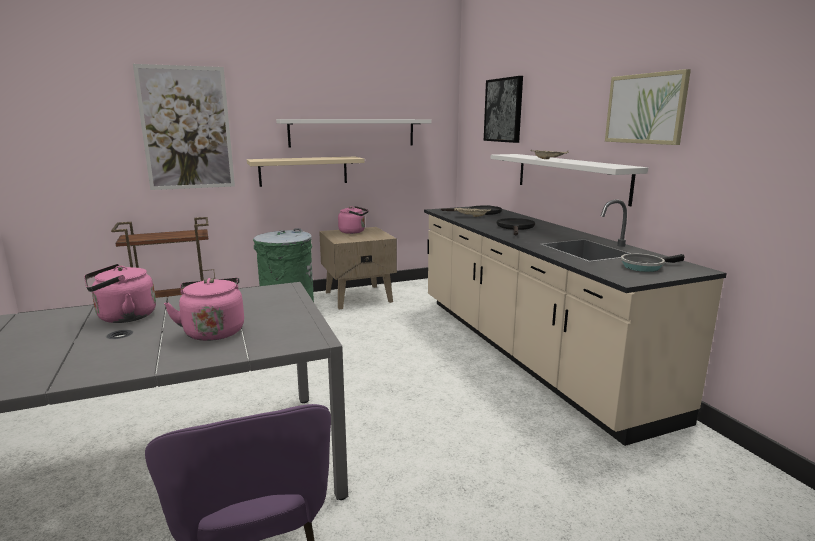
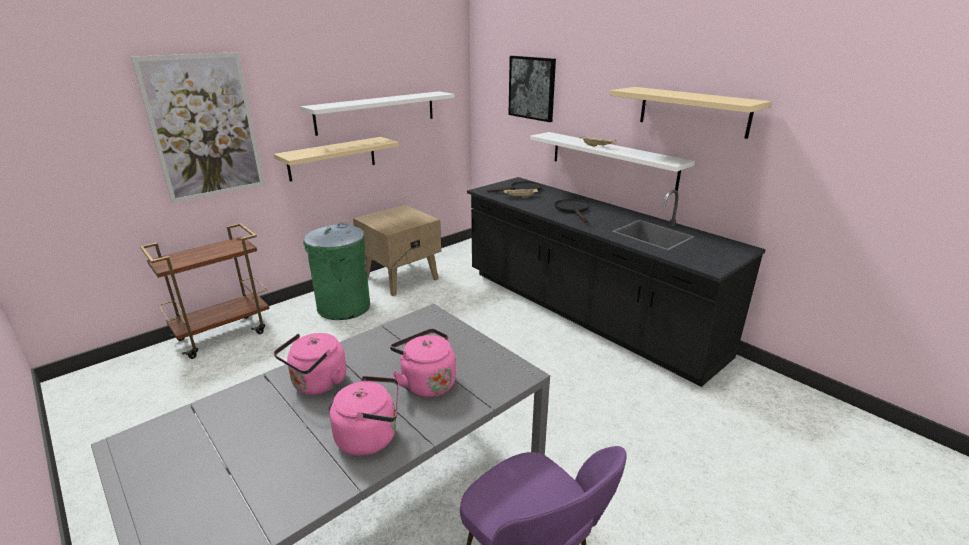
camera: 20 degrees left, 10 degrees up
(354, 232) = (390, 215): pink kettle -> pink kettle (371, 437)
(527, 350) = (585, 312): beige counter -> black counter
(644, 266) = (710, 250): frying pan -> none
(645, 108) = (693, 111): picture -> beige shelf

